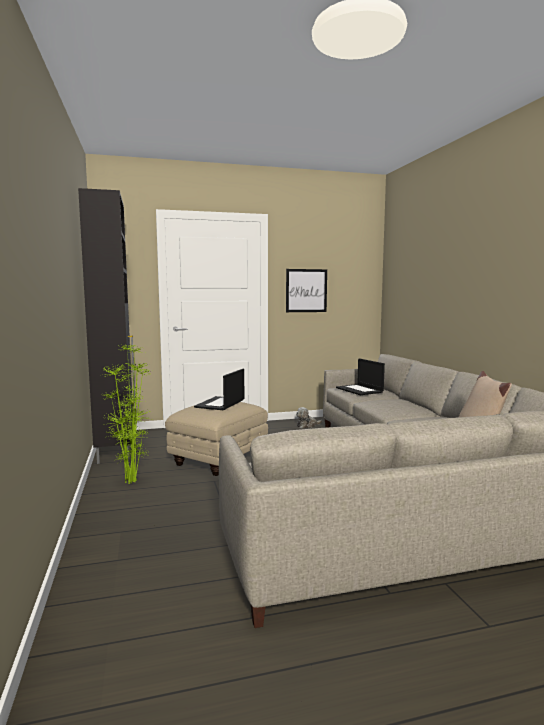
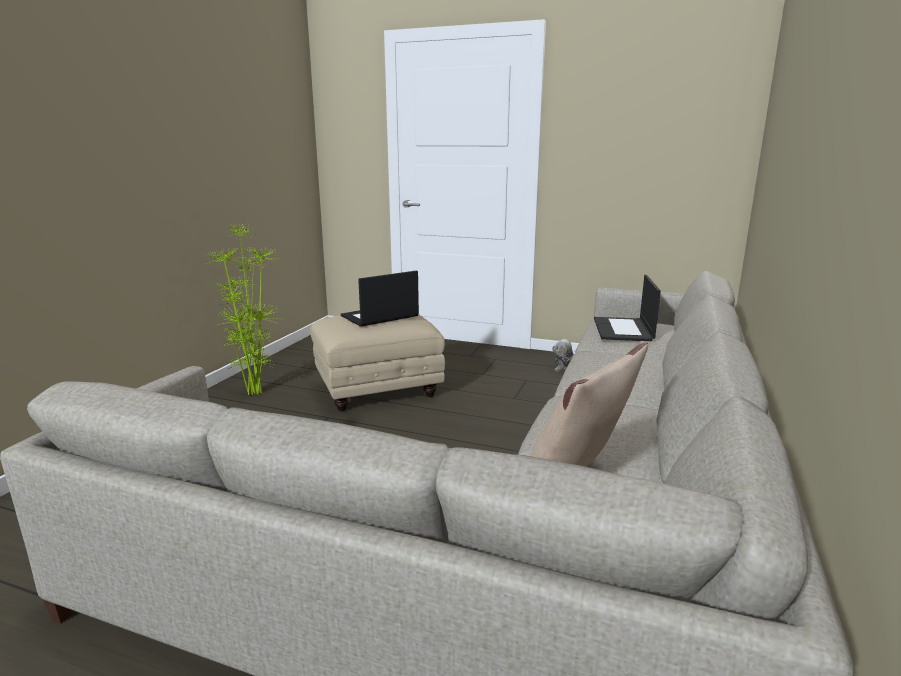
camera: 35 degrees right, 10 degrees up
(116, 450) = (305, 350): black cabinet -> none
(306, 290) = (604, 150): picture -> none

